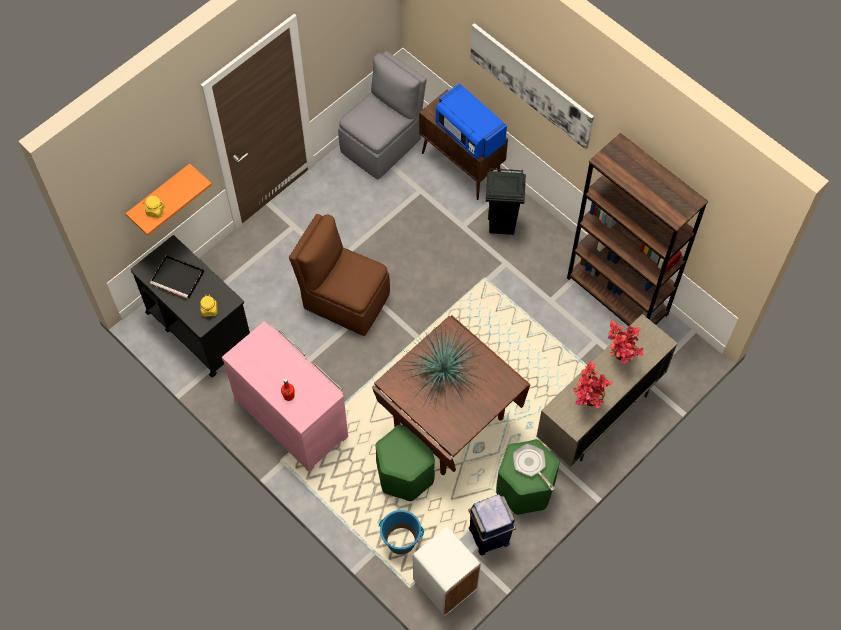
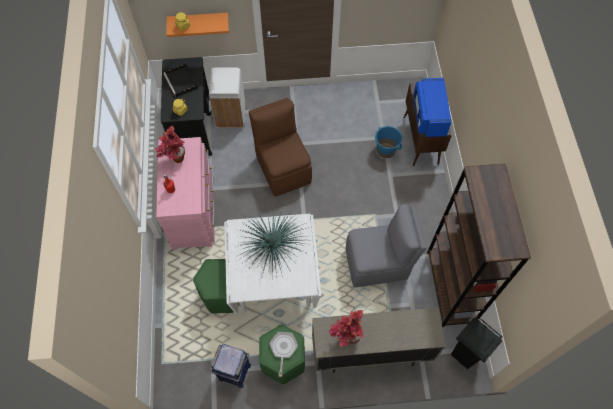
camera: 40 degrees right, 0 degrees up
(383, 144) = (385, 97): grey chair -> grey chair (378, 264)
(401, 541) = (183, 331): blue bucket -> blue bucket (386, 150)
(445, 584) = (183, 379): white trash can -> white trash can (231, 115)
(449, 424) = (275, 285): brown dining table -> white dining table
(502, 224) = (415, 191): black trash can -> black trash can (465, 355)
(531, 85) = (477, 97): picture -> none
(620, 359) = (395, 326): potted plant -> potted plant (175, 160)

